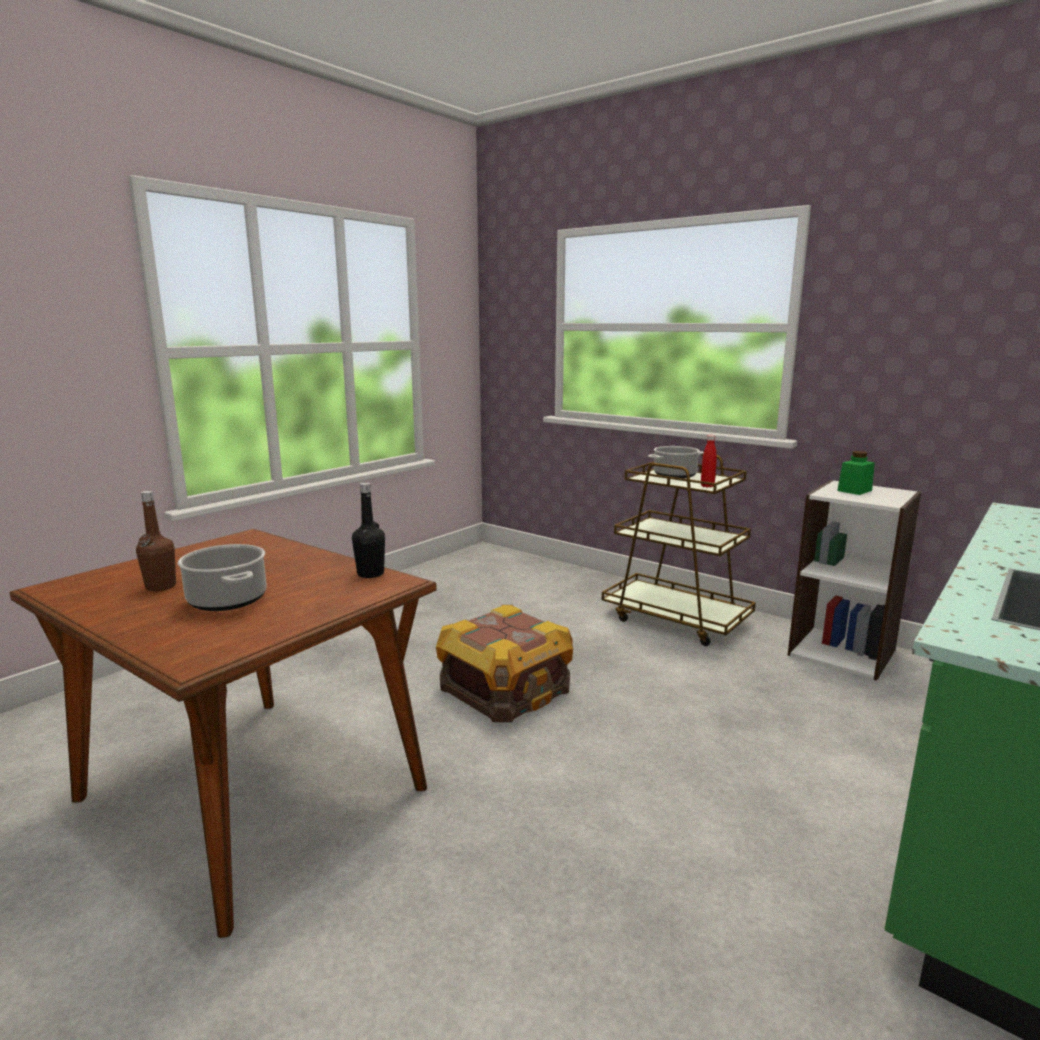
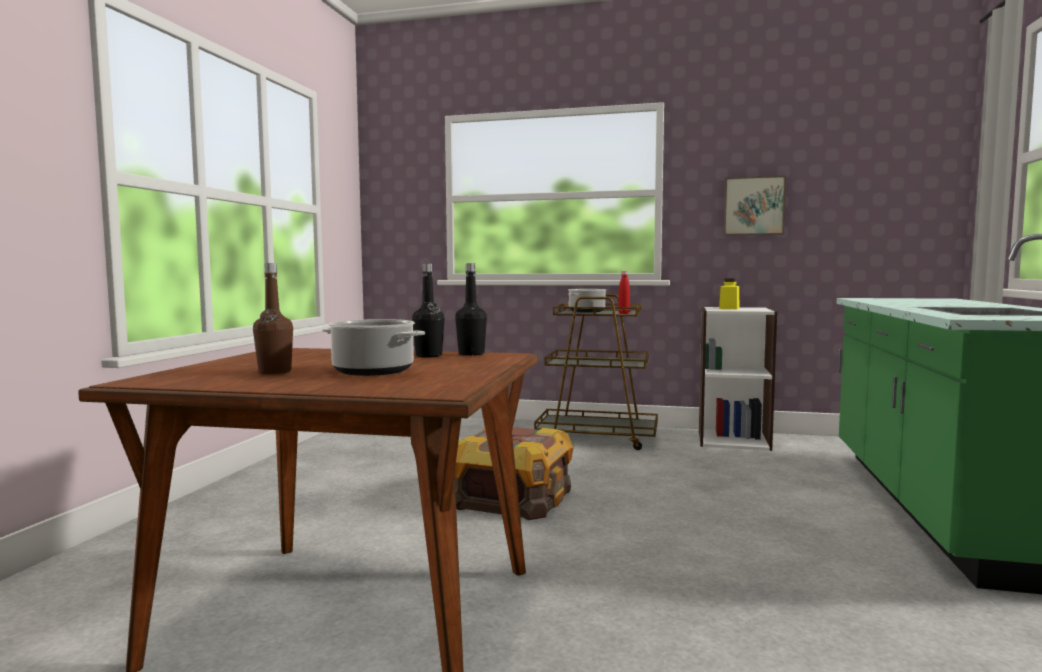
camera: 25 degrees left, 10 degrees down
(329, 571) = (429, 356): none -> black bottle
(854, 490) = (729, 308): green jar -> yellow jar
(920, 351) = (753, 206): none -> picture

